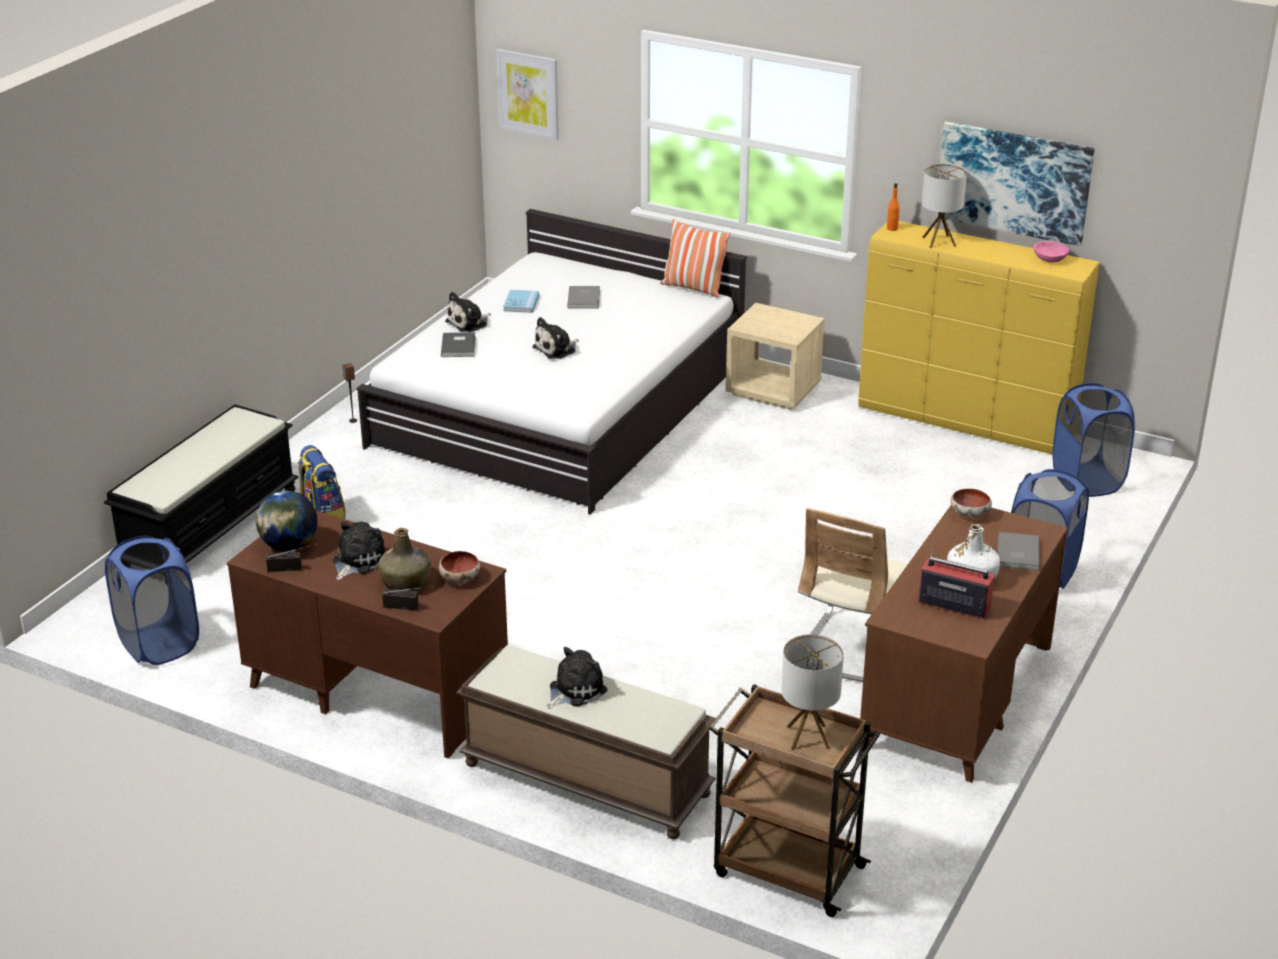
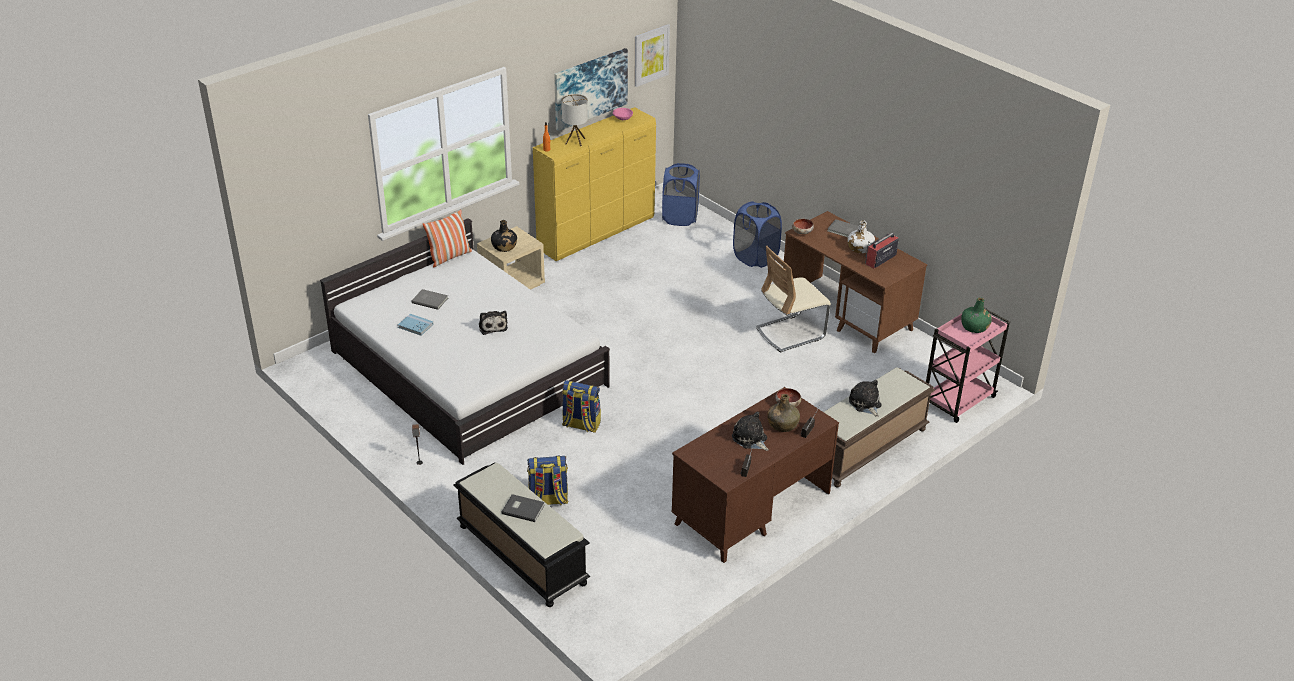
camera: 70 degrees left, 5 degrees up
(159, 644) = (654, 599): blue laundry basket -> none
(289, 546) = (720, 463): globe -> none
(459, 346) = (460, 363): grey book -> grey book (523, 508)
(469, 323) = (427, 353): plush toy -> none
(490, 511) = (581, 425): none -> backpack
(528, 94) = (291, 203): picture -> picture (651, 55)
(762, 321) = (504, 247): none -> black bottle
(786, 869) = (958, 401): brown cart -> pink cart
(808, 737) = (974, 327): table lamp -> green bottle
(849, 647) = (790, 333): beige chair -> beige chair turned 105 degrees clockwise

